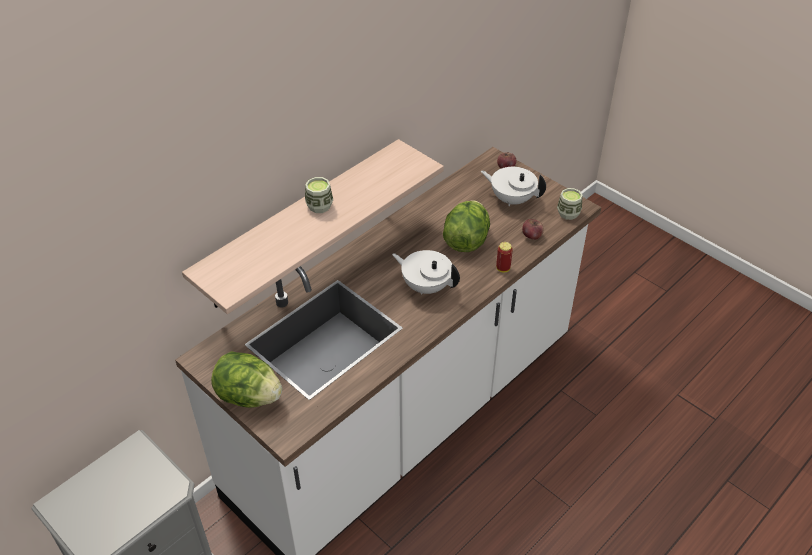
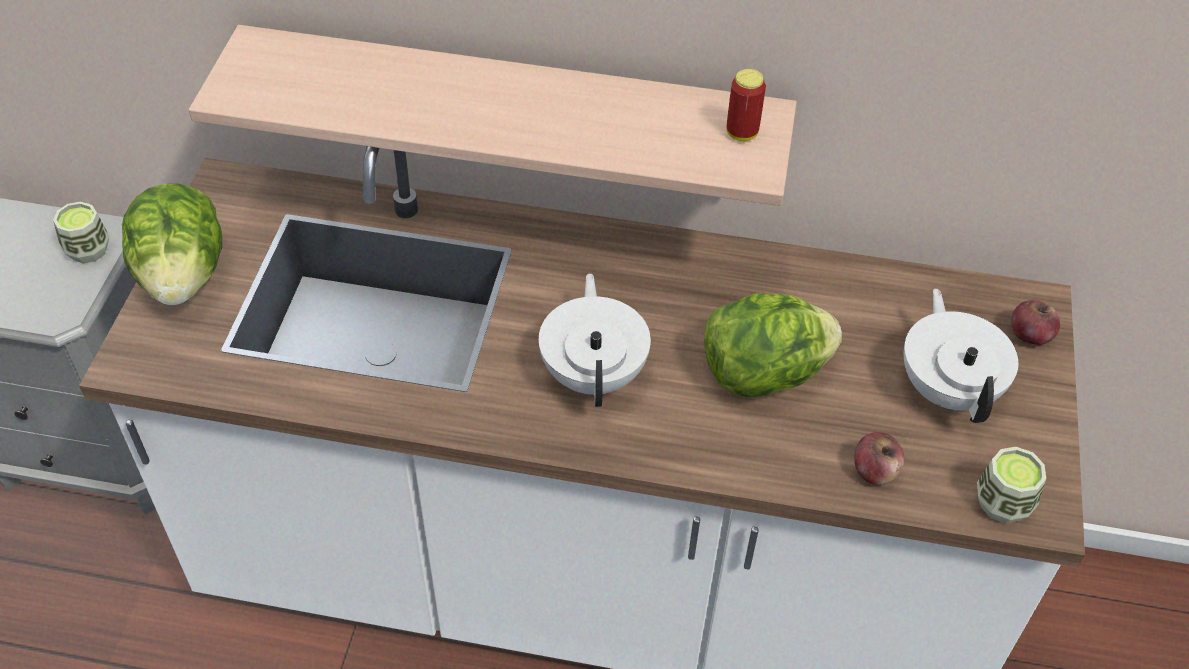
camera: 55 degrees right, 5 degrees up
(319, 206) = (515, 92): cup -> cup (88, 250)
(503, 268) = (739, 467): can -> can (742, 133)

